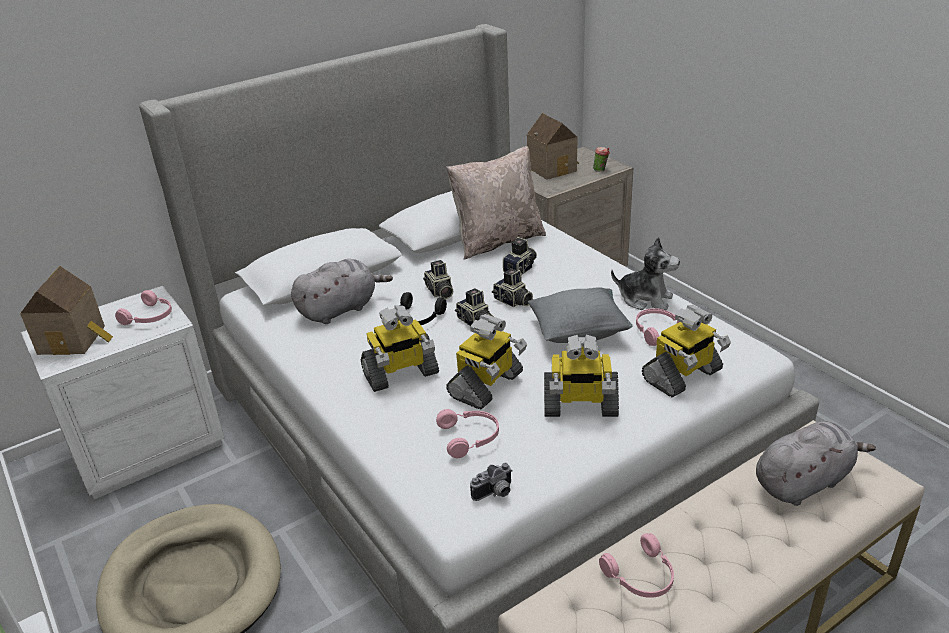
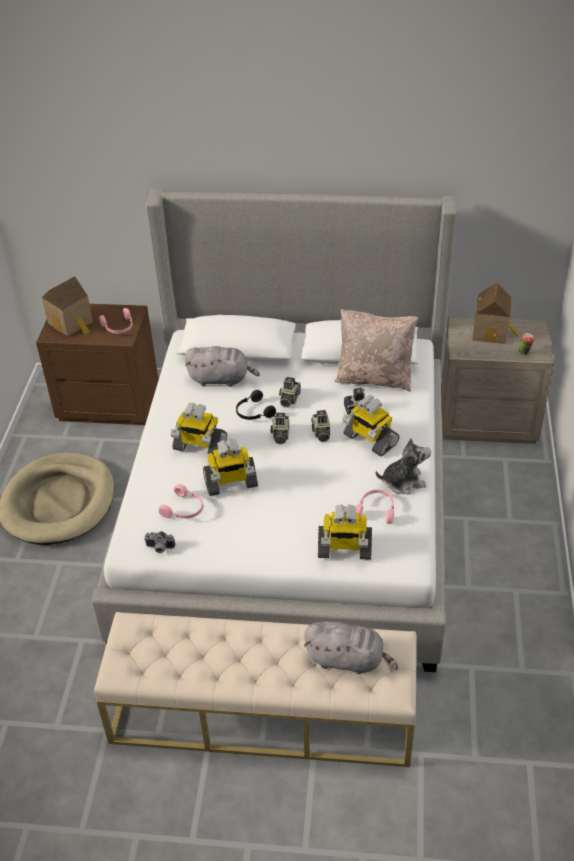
camera: 40 degrees right, 10 degrees up
(147, 447) = (109, 402): white nightstand -> brown nightstand
(579, 333) = (329, 480): grey pillow -> none
(579, 406) = (263, 528): toy robot -> toy robot (370, 439)
(641, 577) = (194, 642): pink headphones -> none
(645, 299) = (403, 482): plush toy -> plush toy turned 75 degrees counterclockwise

